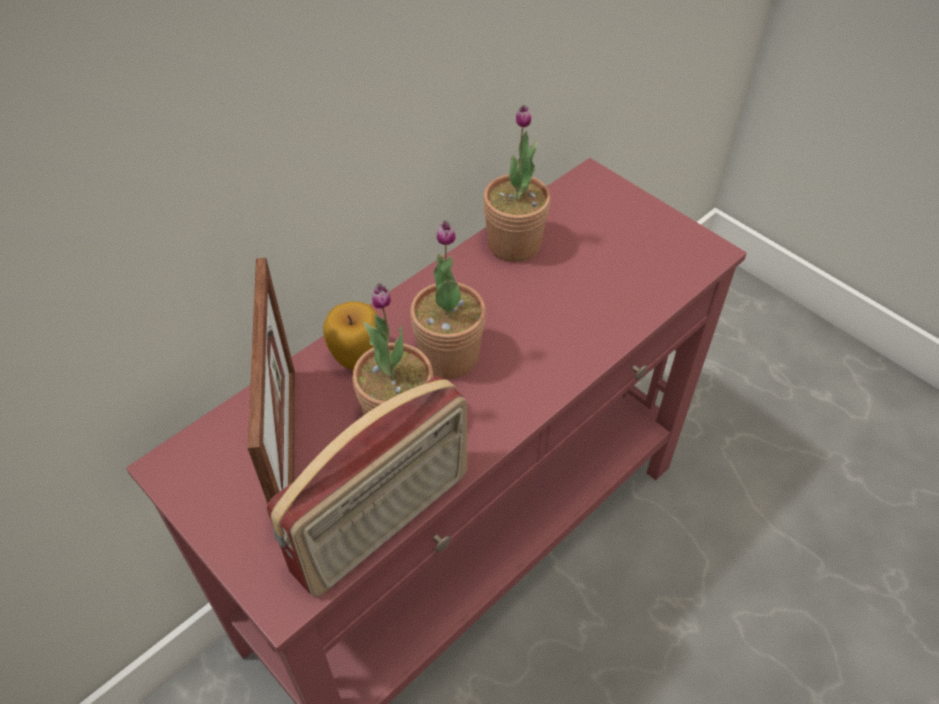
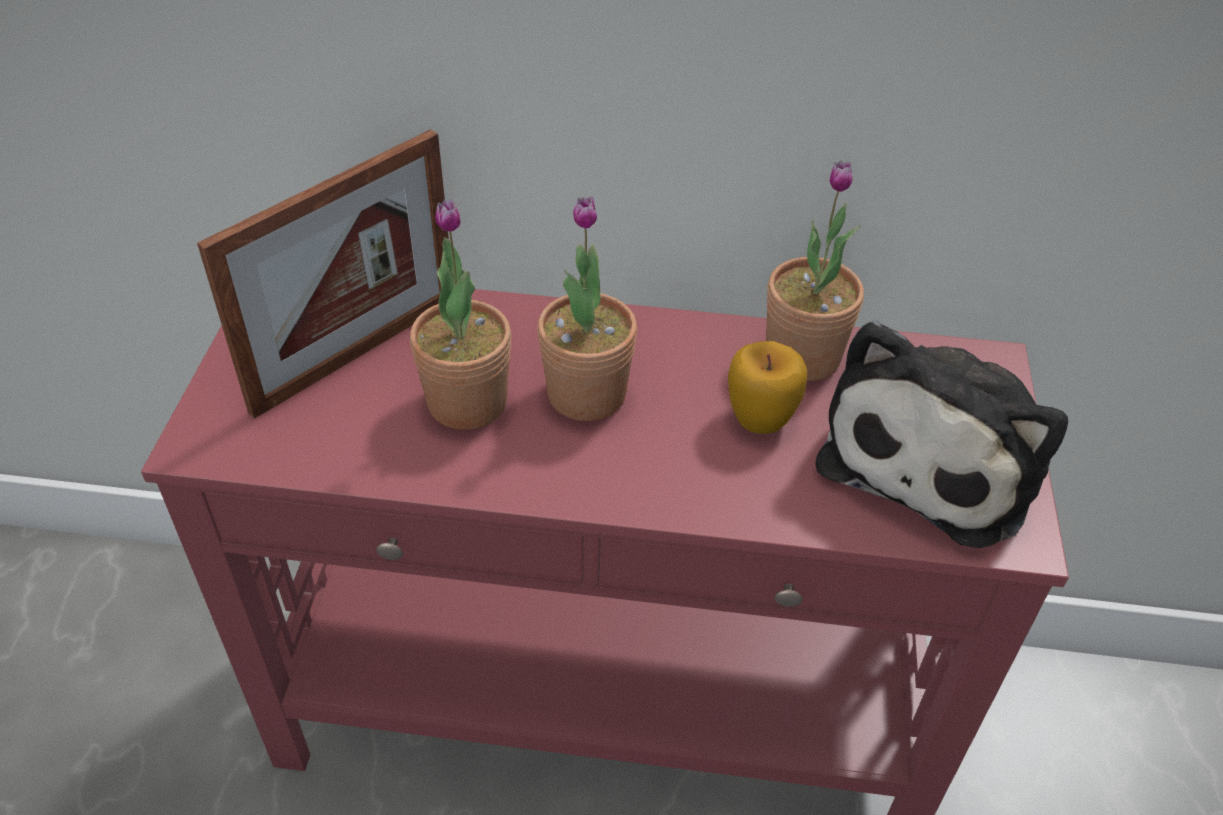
camera: 50 degrees right, 5 degrees down
(357, 357) = (514, 330): apple -> apple (760, 419)
(384, 524) = (332, 466): radio -> none
(634, 243) = (936, 456): none -> plush toy

